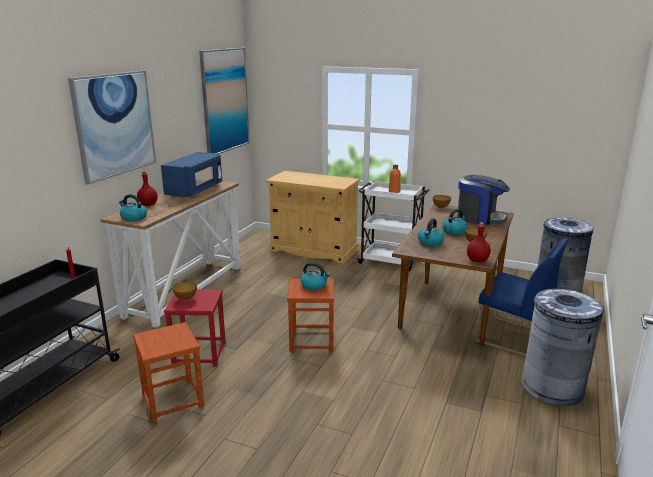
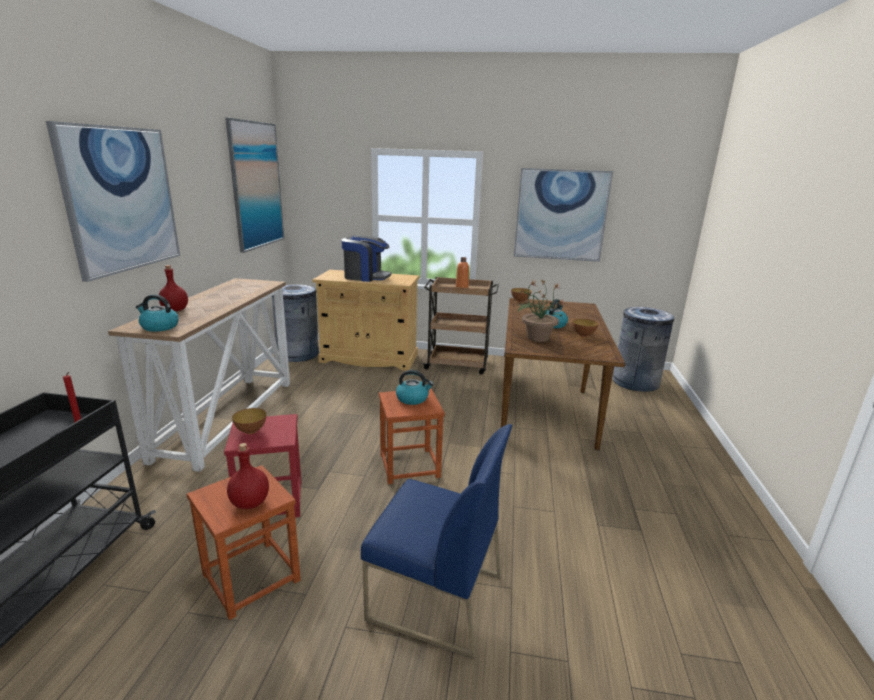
camera: 15 degrees left, 0 degrees up
(195, 190) = (234, 291): blue microwave -> none
(390, 261) = (458, 365): white cart -> brown cart
(430, 242) = (537, 338): kettle -> potted plant
(477, 260) = (602, 354): red bottle -> red bottle (249, 503)
(480, 218) = (567, 310): coffee machine -> coffee machine (366, 277)
(490, 127) = (561, 215): none -> picture
(514, 338) = (624, 437): blue chair -> blue chair (434, 597)
(552, 387) = (694, 489): grey trash can -> grey trash can (298, 354)

